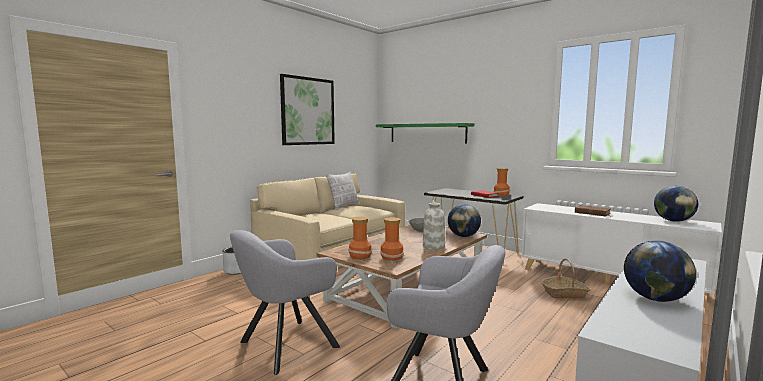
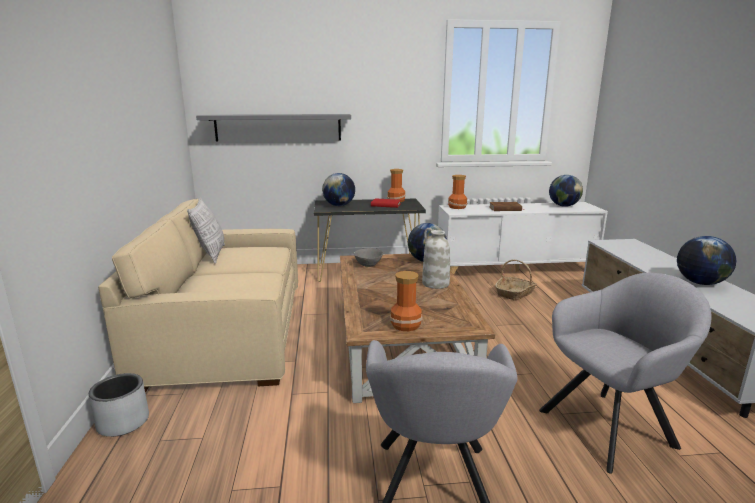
camera: 45 degrees left, 10 degrees up
(308, 111) = (126, 100): picture -> none
(392, 257) = (436, 312): vase -> vase (457, 207)
(427, 133) = (278, 127): green shelf -> grey shelf
(451, 192) = (339, 205): none -> globe

